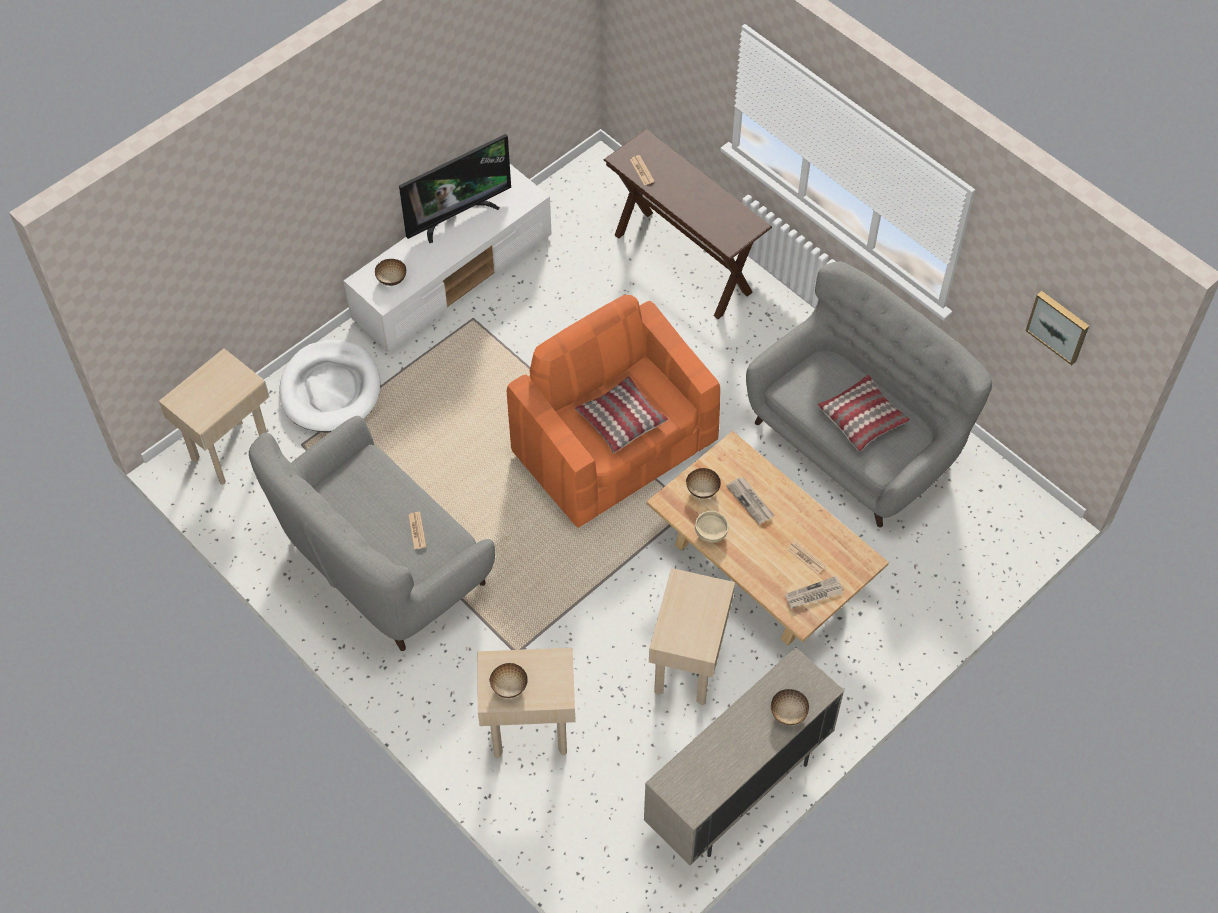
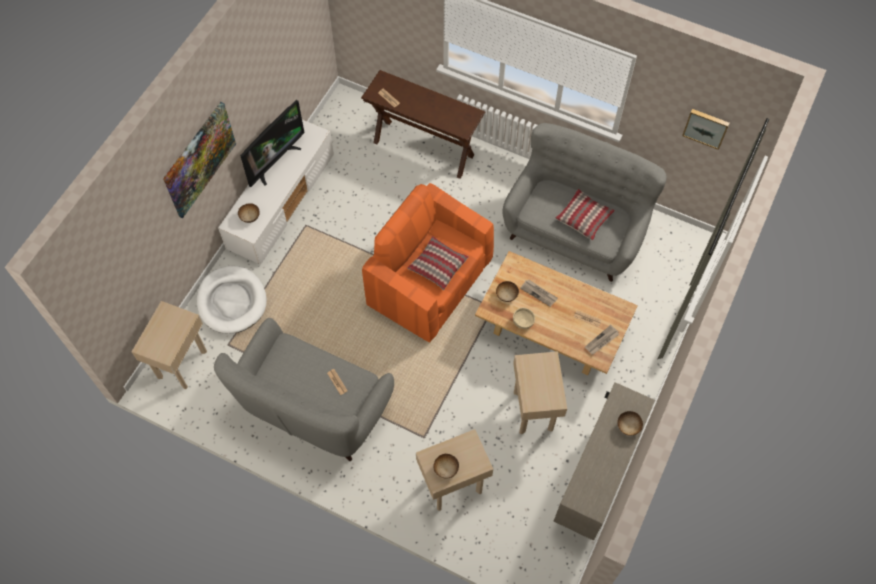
camera: 20 degrees left, 5 degrees up
(332, 169) = (199, 159): none -> picture

